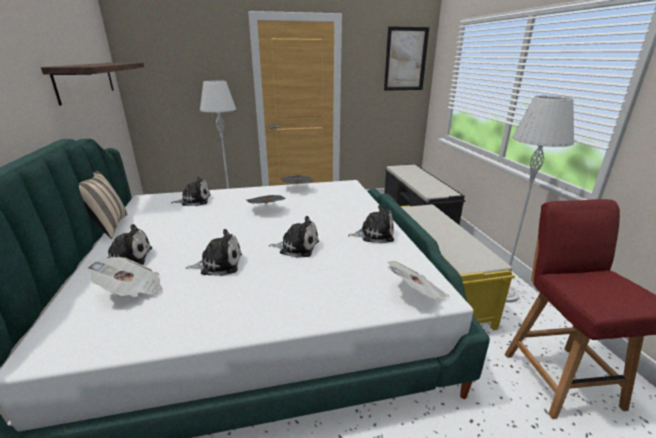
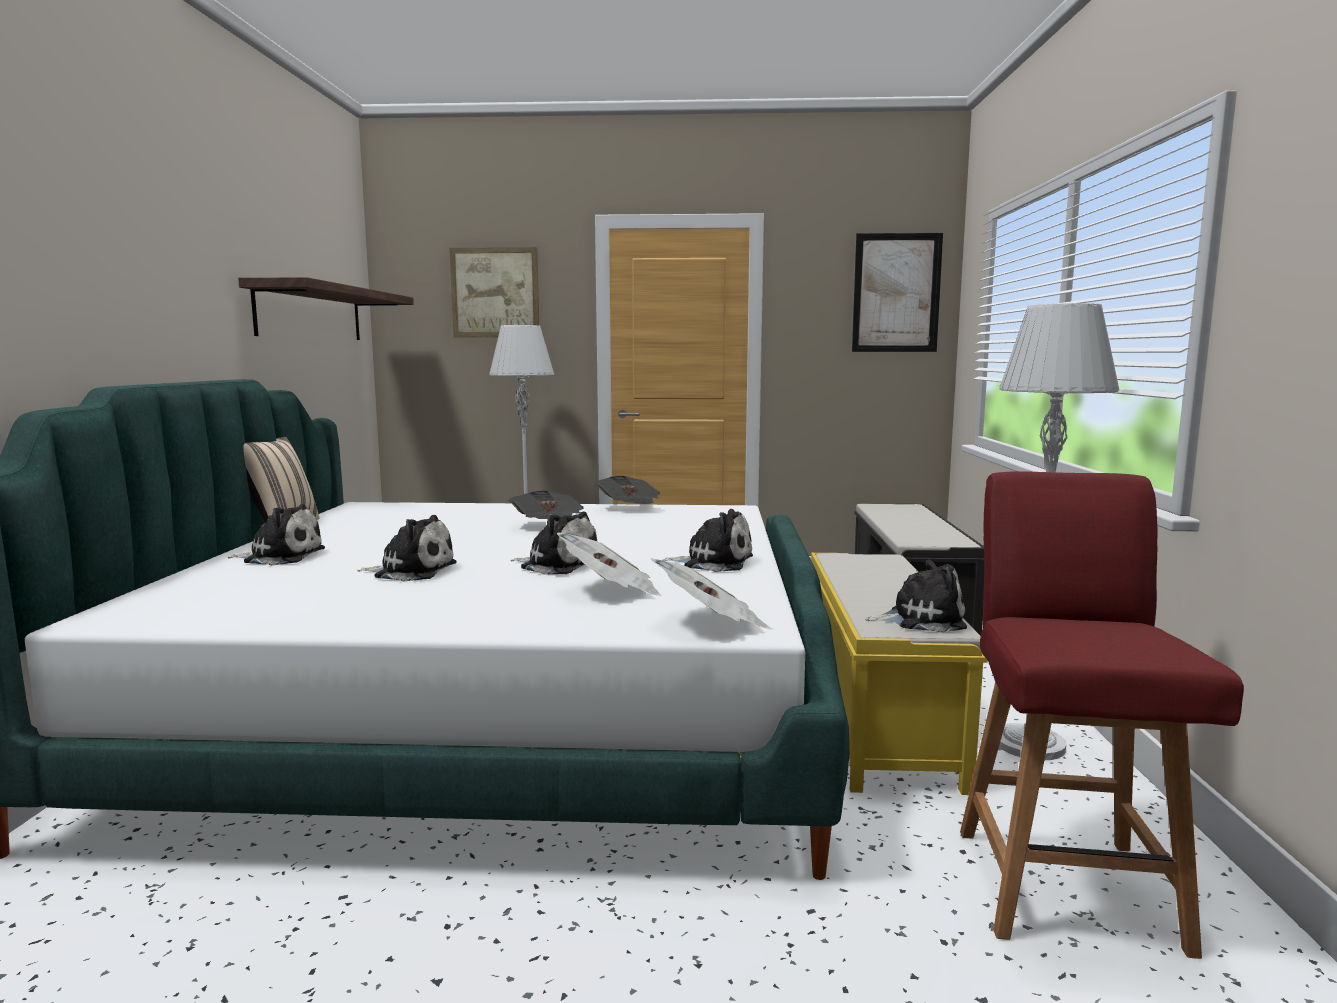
camera: 15 degrees right, 15 degrees down
(132, 291) = (261, 584): newspaper -> newspaper (611, 591)
(192, 58) = (495, 293): none -> picture
(194, 200) = (436, 511): plush toy -> plush toy (921, 619)

